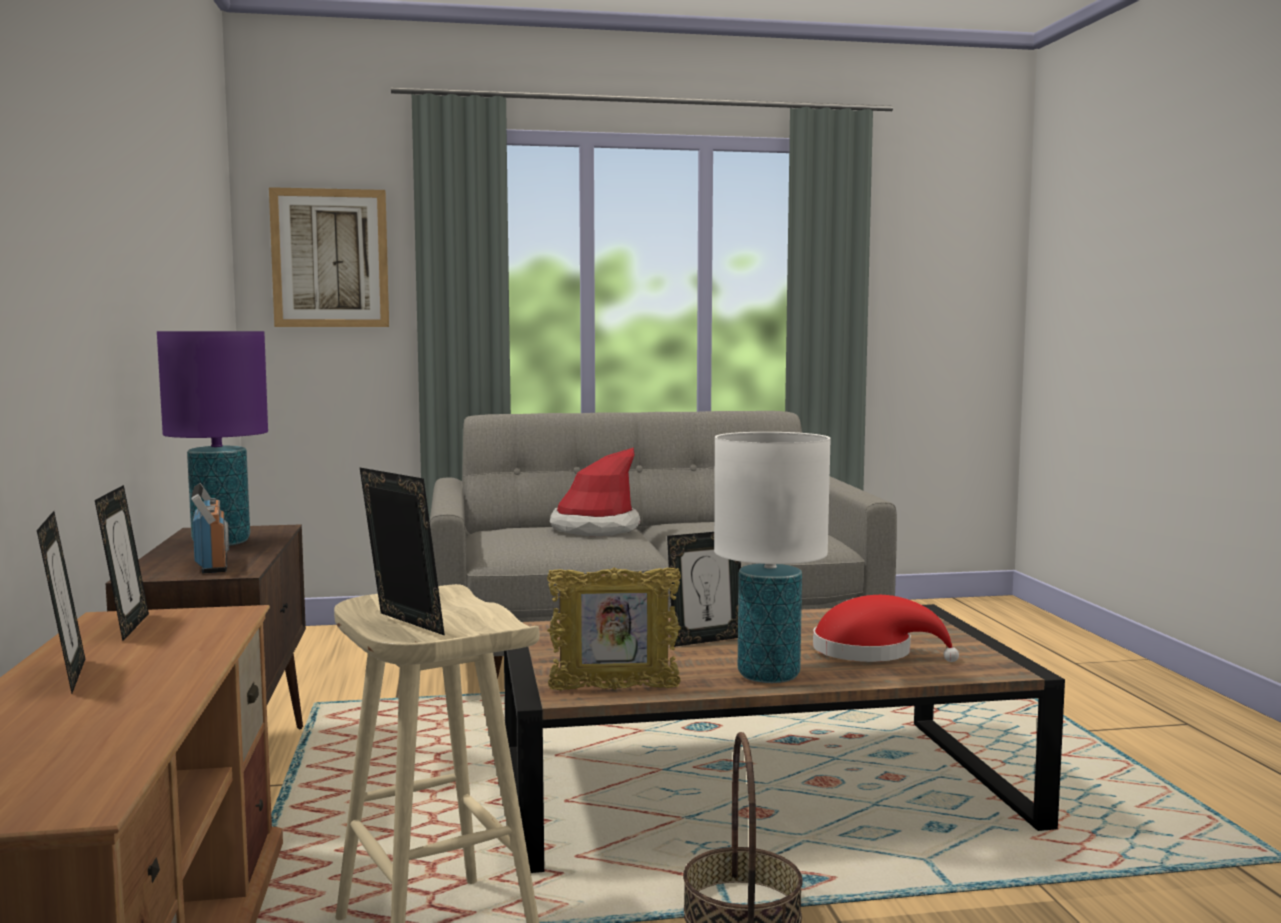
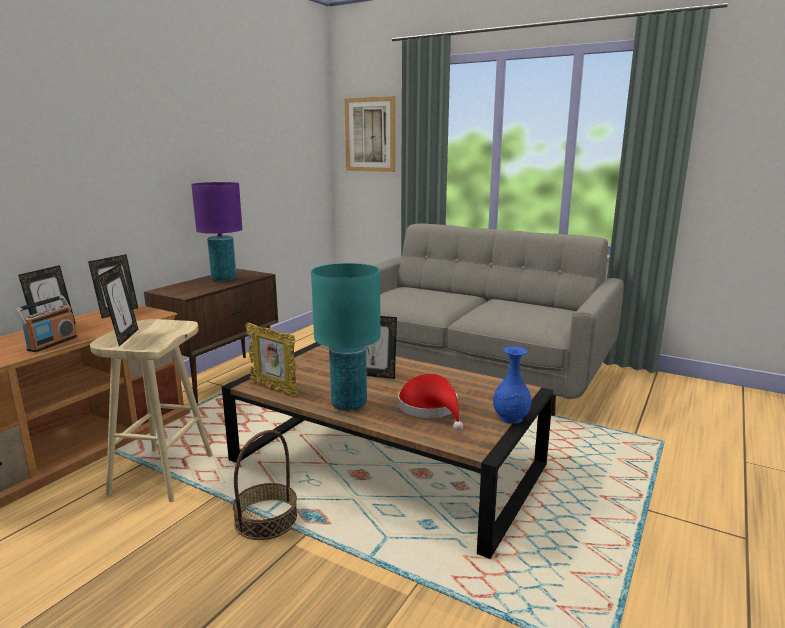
camera: 40 degrees right, 10 degrees up
(213, 564) = (191, 289): radio -> radio (52, 343)
(594, 529) = (440, 296): hat -> none
(768, 676) = (348, 405): white table lamp -> turquoise table lamp
(967, 637) = (510, 418): none -> blue vase

